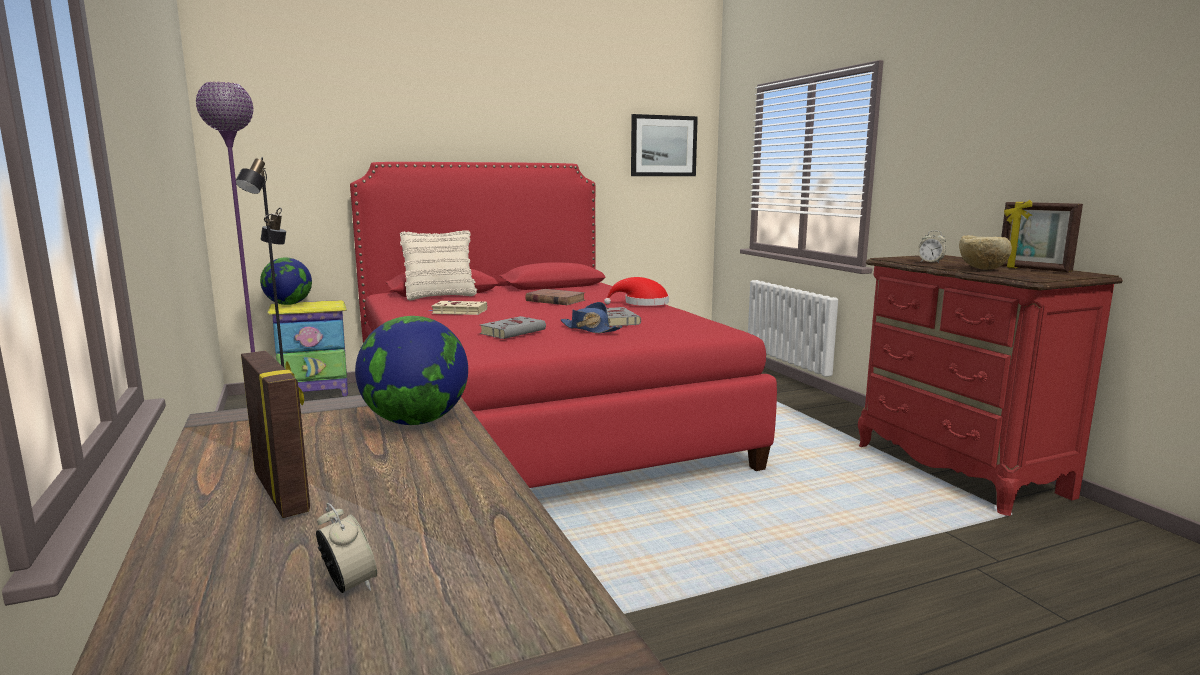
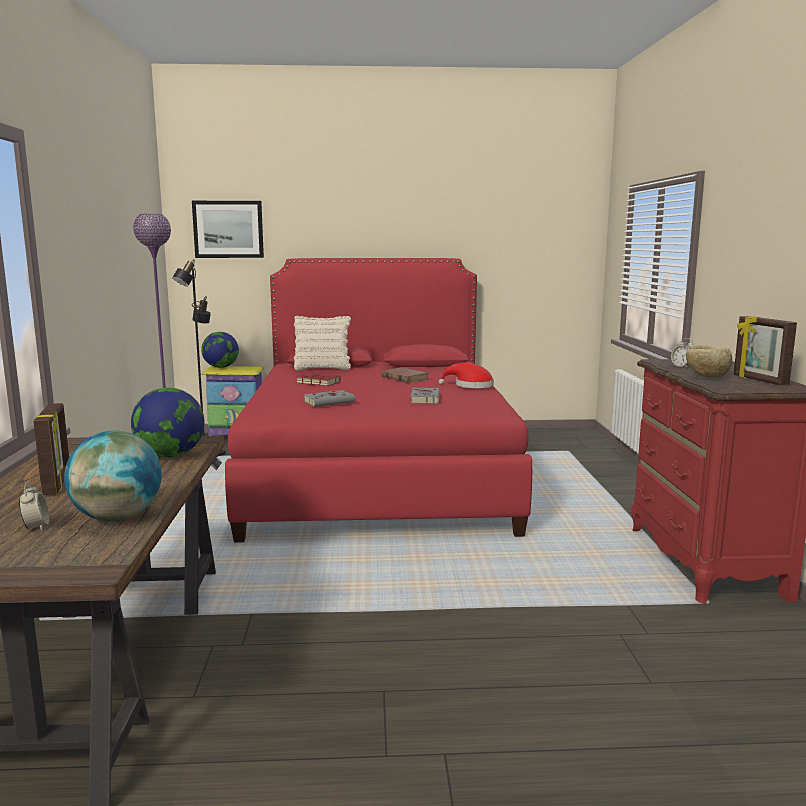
camera: 20 degrees right, 0 degrees up
(458, 311) = (317, 382): beige book -> red book
(480, 538) = (118, 517): none -> globe
(589, 329) = (392, 404): blue hat -> none
(663, 146) = (548, 241): picture -> picture (228, 229)

